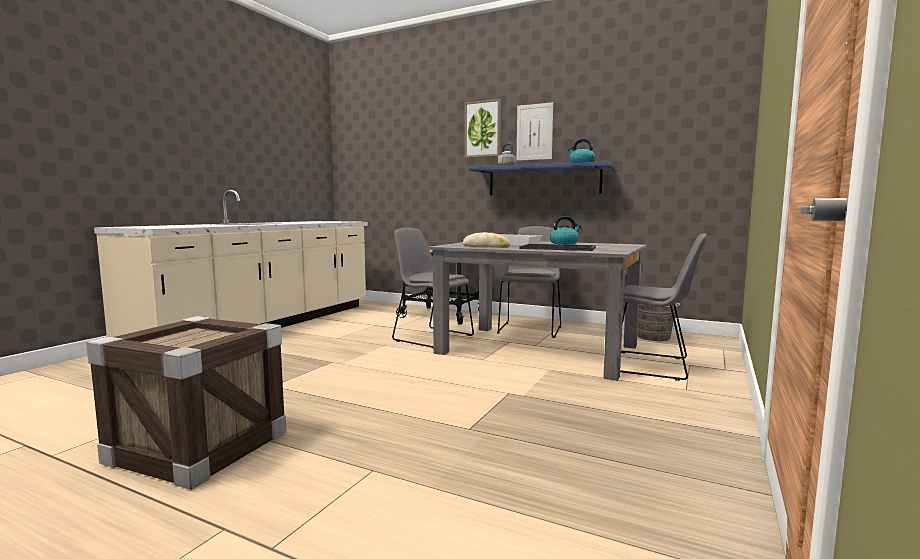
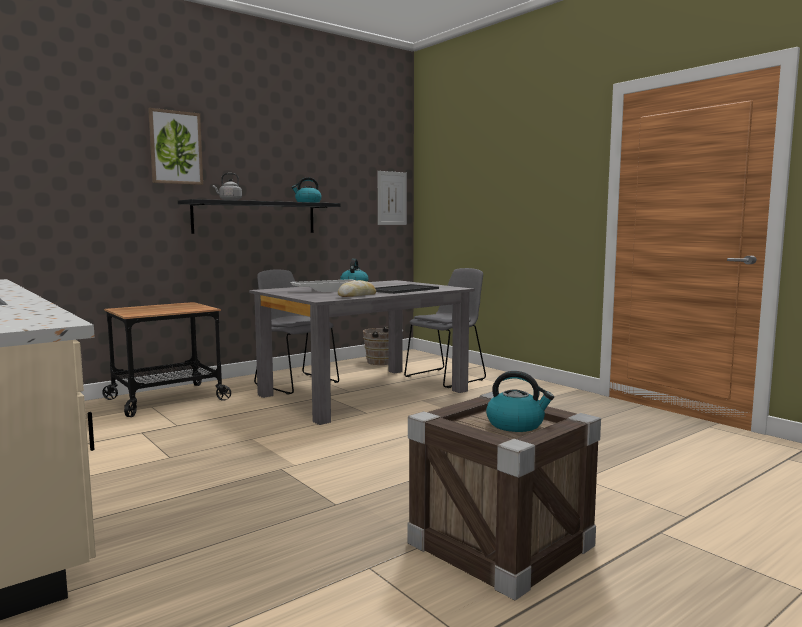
camera: 65 degrees left, 0 degrees up
(189, 342) = (516, 424): none -> kettle
(431, 337) = (257, 417): grey chair -> none
(534, 132) = (242, 161): picture -> picture (392, 198)
(543, 181) = (255, 217): blue shelf -> black shelf

